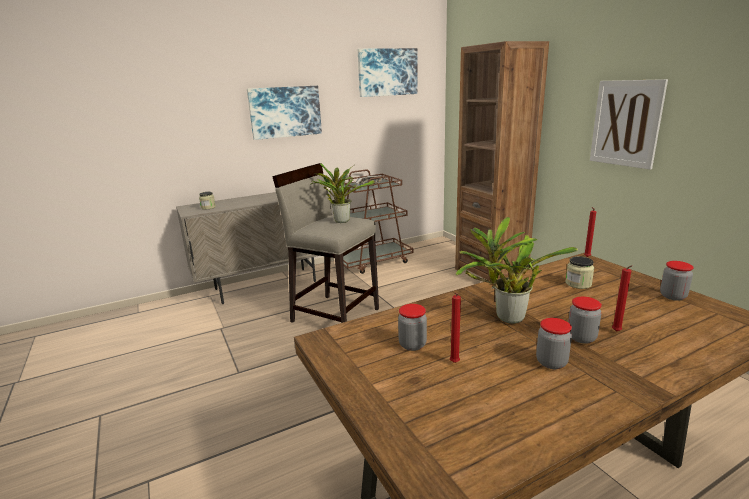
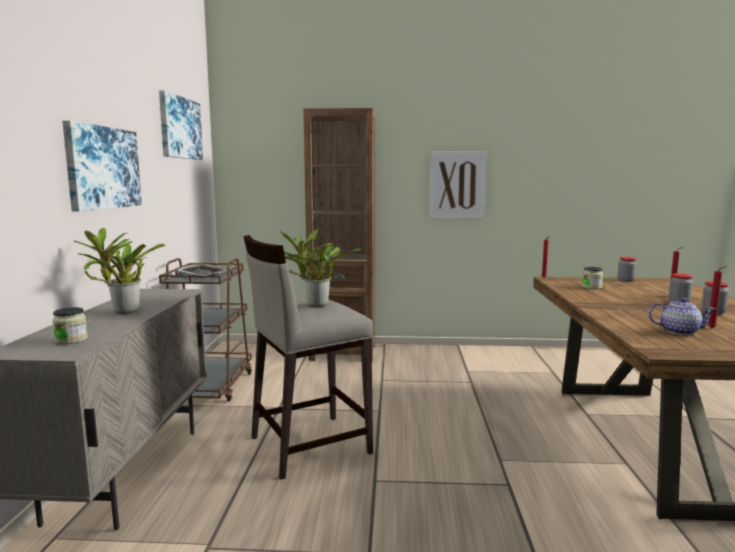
camera: 60 degrees left, 10 degrees down
(412, 345) = (679, 331): jar -> teapot
(505, 318) = (641, 307): potted plant -> potted plant (123, 312)

